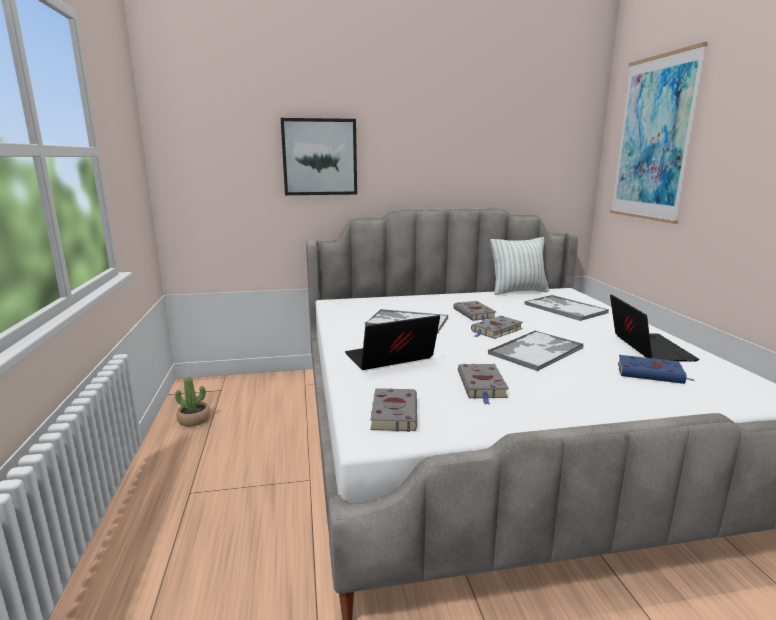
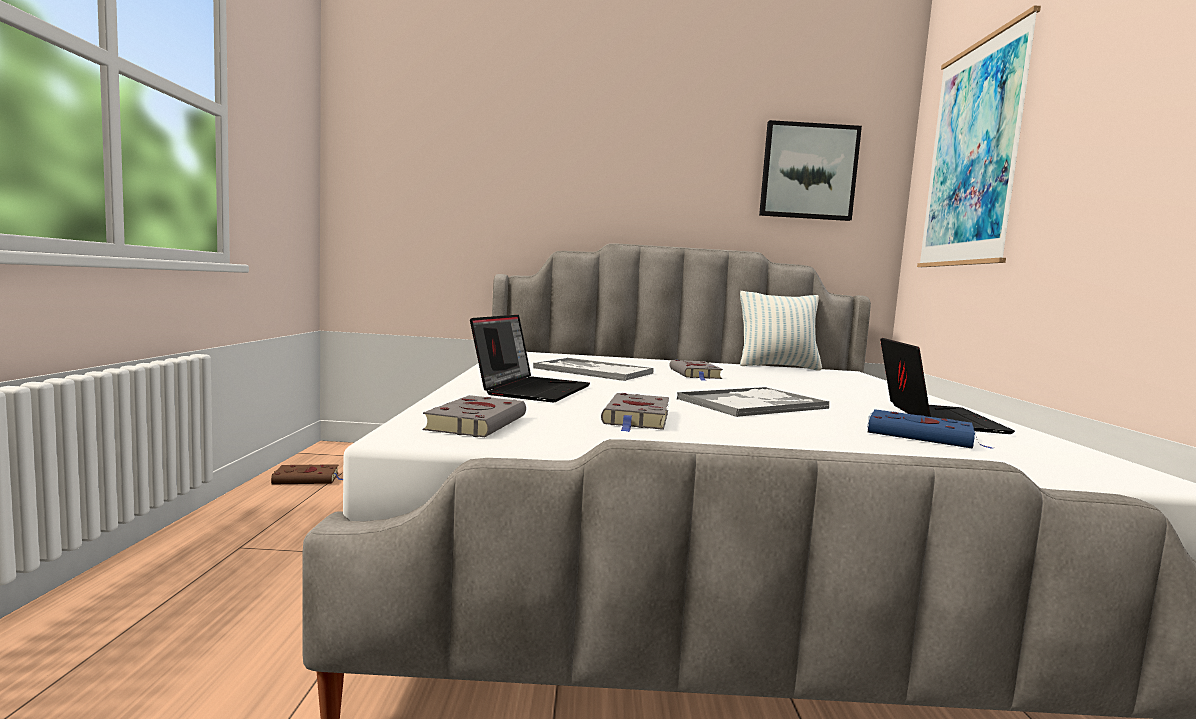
camera: 10 degrees right, 10 degrees down
(194, 420) = (308, 479): potted plant -> brown book
(319, 157) = (524, 174): picture -> picture (808, 171)
(389, 359) = (532, 389): laptop -> laptop turned 120 degrees clockwise
(496, 330) = (711, 386): grey book -> none
(564, 308) = (832, 382): tray -> none

